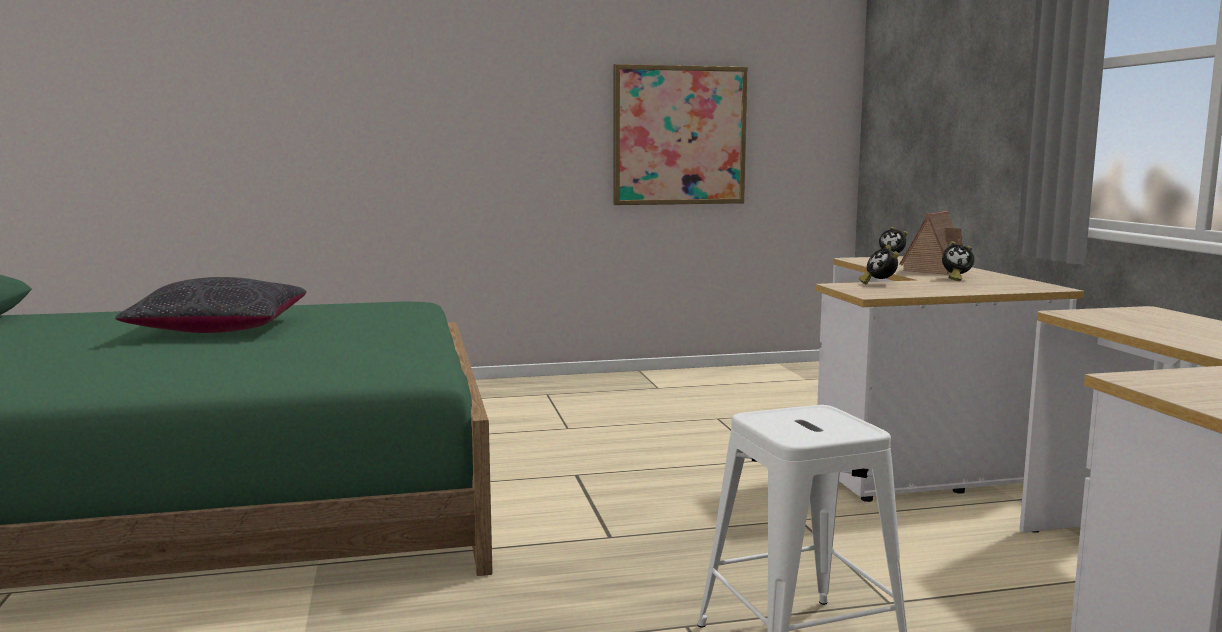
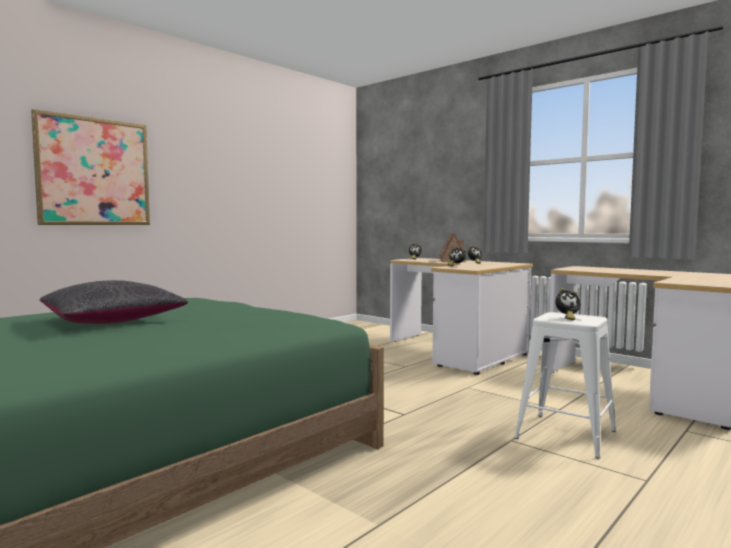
camera: 35 degrees left, 5 degrees down
(679, 135) = (278, 196): picture -> picture (94, 172)
(797, 423) = (566, 318): none -> alarm clock

